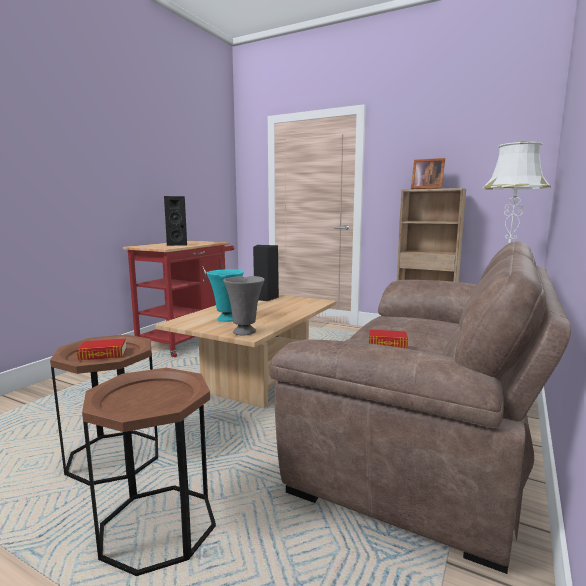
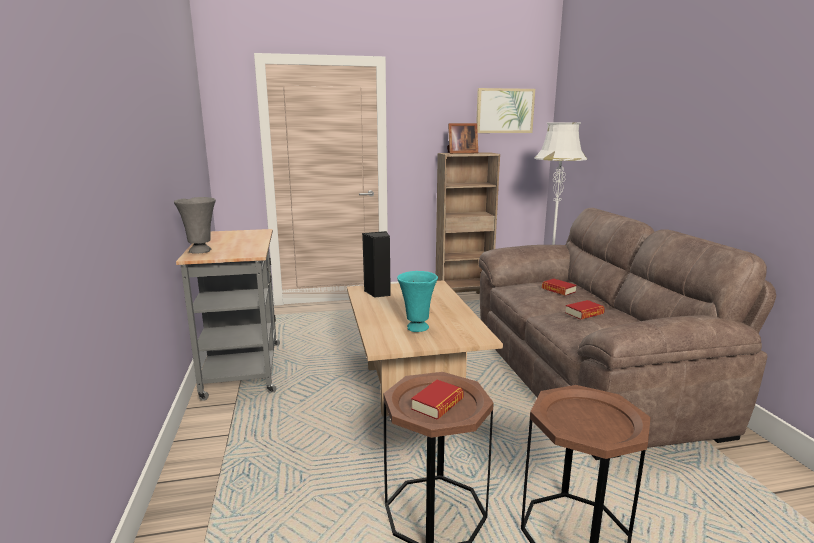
camera: 40 degrees left, 5 degrees up
(177, 244) = (235, 244): black speaker -> none
(188, 340) = (243, 366): red cart -> grey cart
(245, 332) = (470, 336): grey vase -> grey vase (201, 251)
(419, 325) = (558, 290): none -> book
(489, 144) = (504, 111): none -> picture

